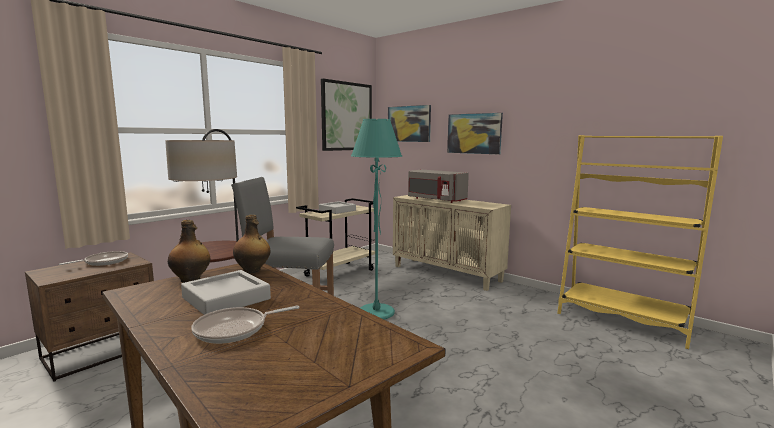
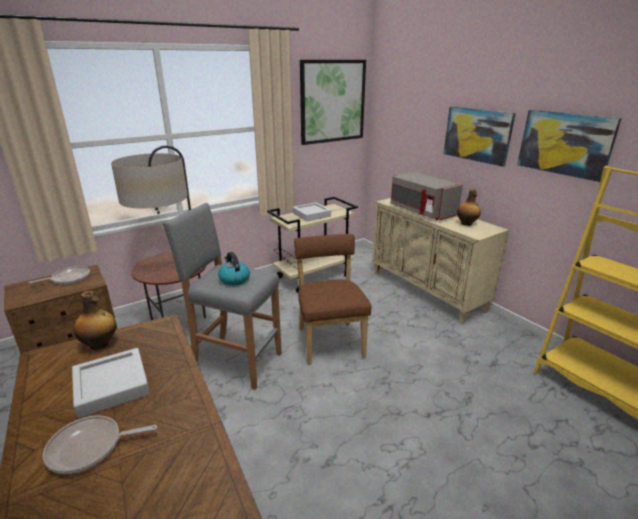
camera: 15 degrees right, 15 degrees up
(252, 270) = (161, 336): bottle -> bottle (466, 224)
(295, 242) = (234, 279): none -> kettle
(376, 313) = (329, 340): turquoise floor lamp -> brown chair
(409, 124) = (405, 111): picture -> picture (565, 144)

